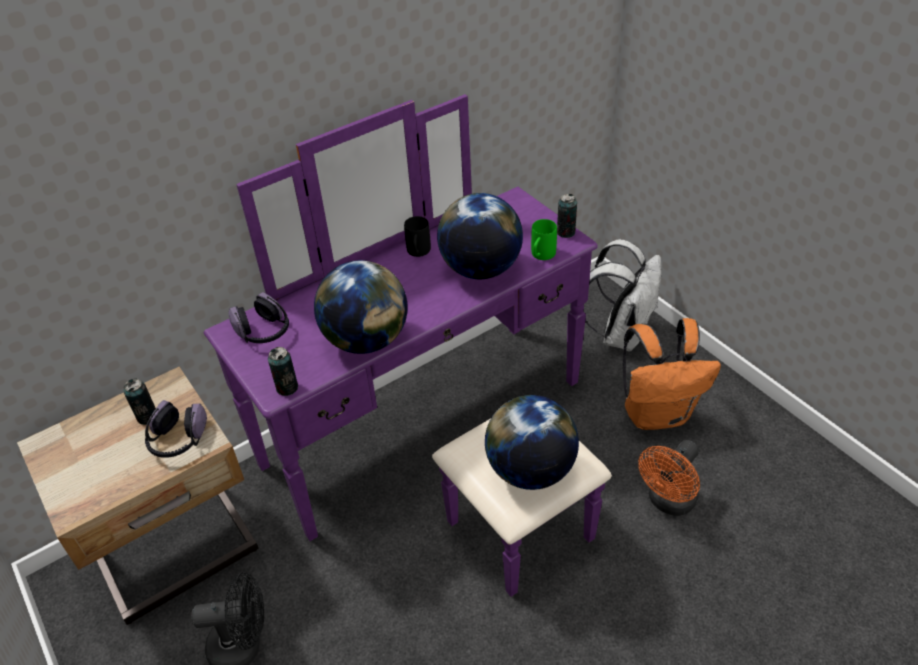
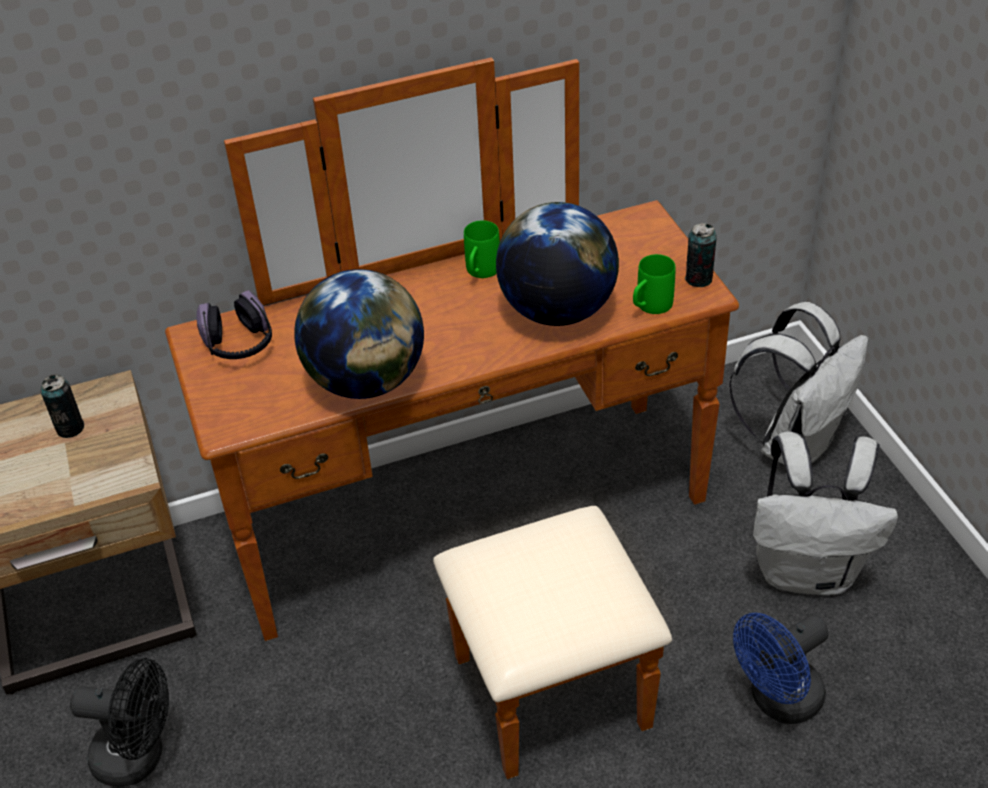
camera: 15 degrees right, 0 degrees up
(177, 440) = (96, 466): headphones -> none
(287, 388) = (242, 425): can -> none
(418, 253) = (480, 273): black mug -> green mug
(445, 444) = (487, 550): purple dresser -> brown dresser
(530, 470) = (554, 607): globe -> none
(658, 413) = (808, 571): orange backpack -> white backpack
(668, 502) = (778, 701): orange fan -> blue fan

